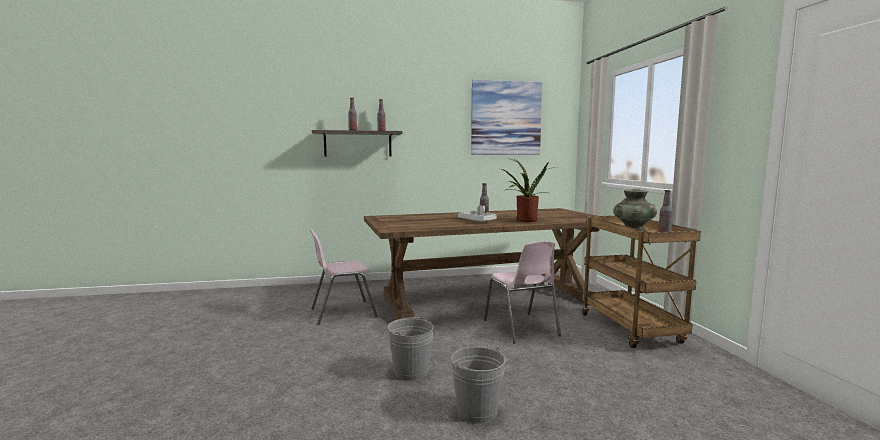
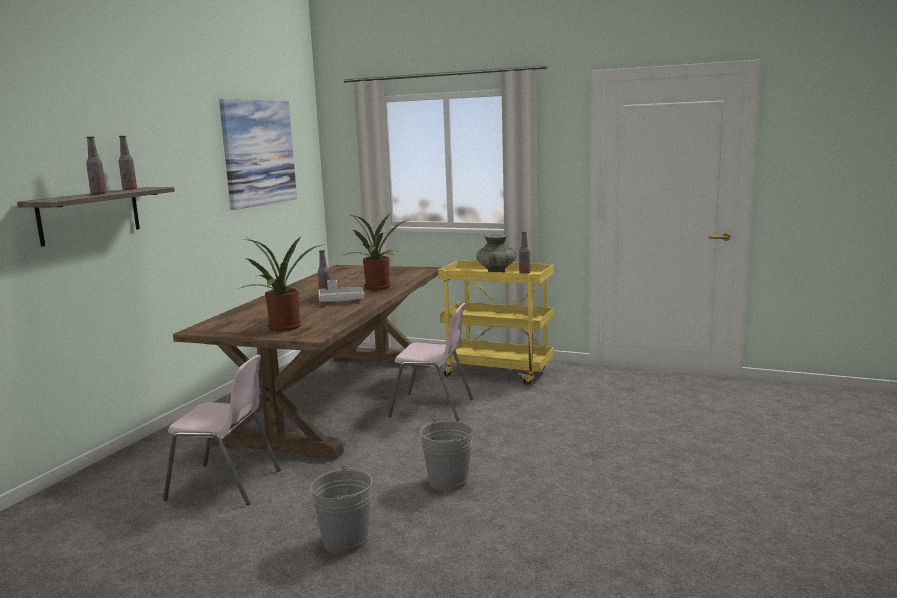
camera: 55 degrees left, 5 degrees up
(342, 312) = (226, 485): pink chair -> pink chair turned 90 degrees counterclockwise
(399, 224) = (285, 328): none -> potted plant
(477, 410) = (549, 471): grey bucket -> grey bucket (345, 540)
(632, 329) = (499, 372): brown cart -> yellow cart

